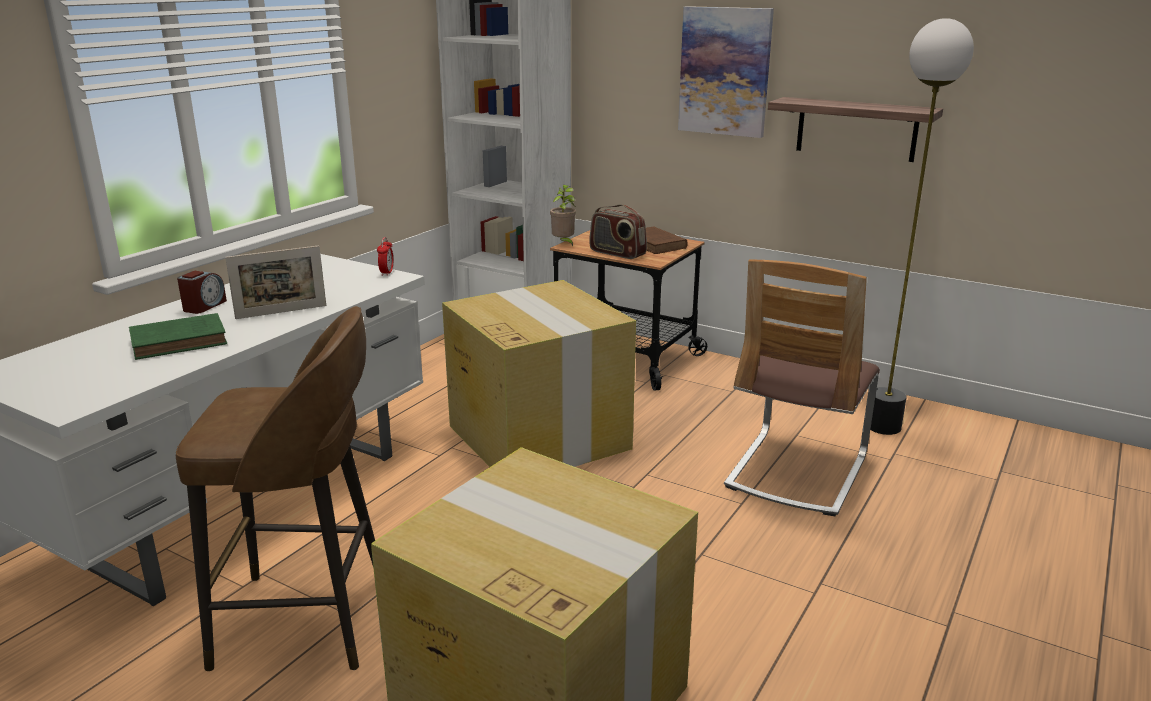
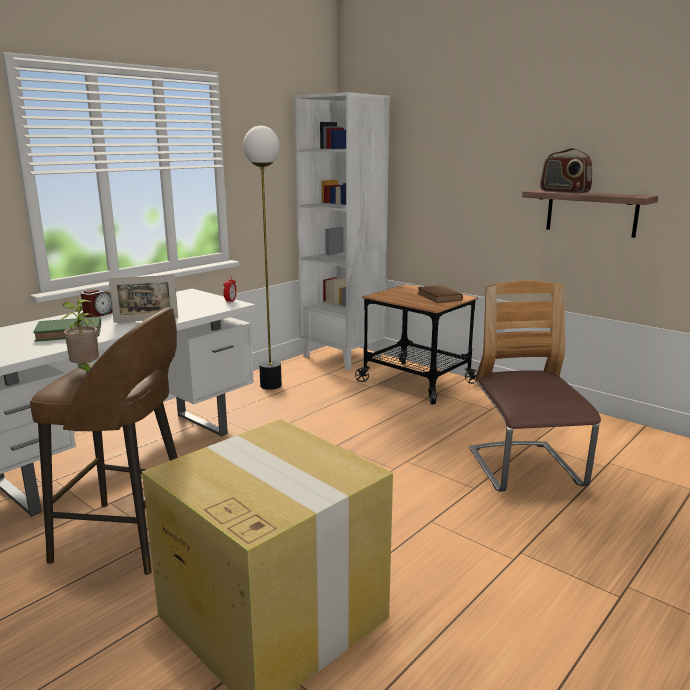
camera: 10 degrees right, 5 degrees down
(537, 436) = (334, 429): cardboard box -> none
(563, 243) = (373, 294): potted plant -> potted plant (85, 370)
(617, 253) = (409, 301): radio -> radio (564, 192)
(725, 71) = (495, 172): picture -> none
(796, 472) = (525, 469): chair -> chair turned 135 degrees clockwise
(884, 426) = (606, 442): floor lamp -> floor lamp (271, 385)

